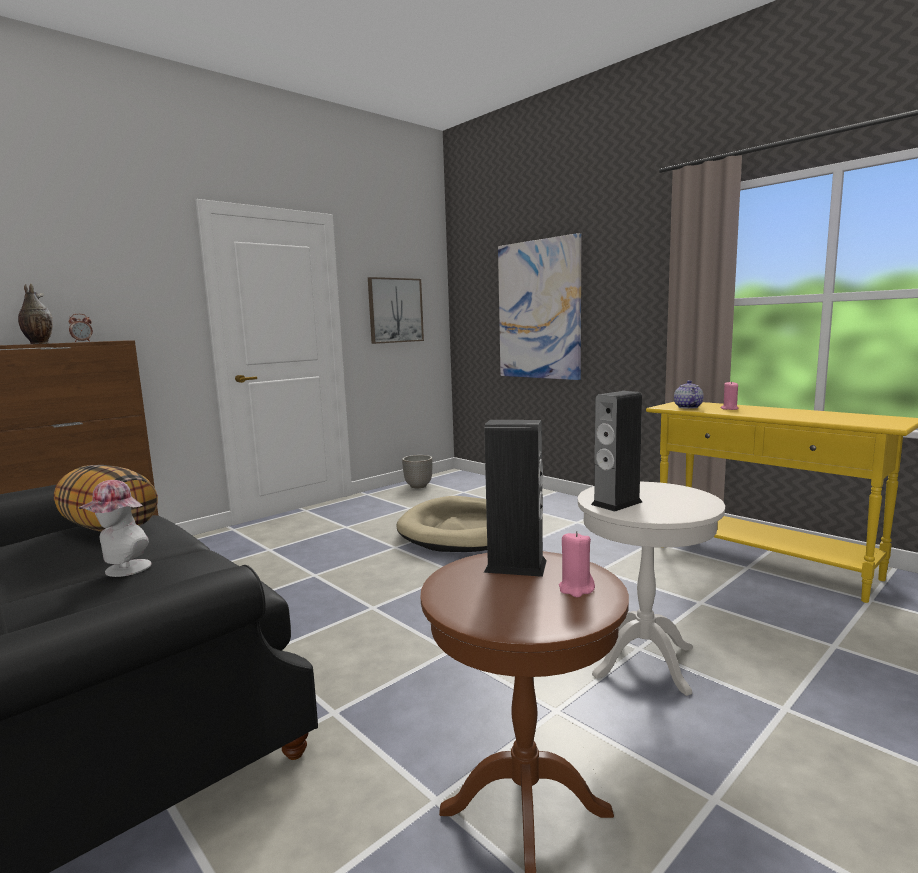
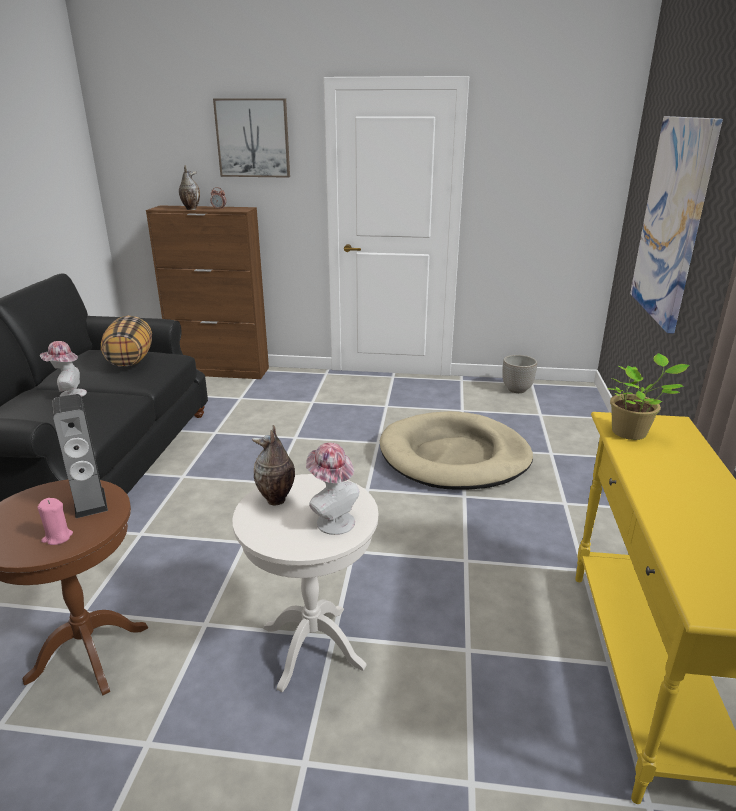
camera: 50 degrees right, 15 degrees up
(395, 310) = (539, 188): picture -> picture (253, 138)
(616, 503) = (276, 500): speaker -> vase
(672, 495) = (332, 520): none -> hat
(687, 407) = (632, 433): teapot -> potted plant
(729, 409) = (666, 460): pink candle -> none

